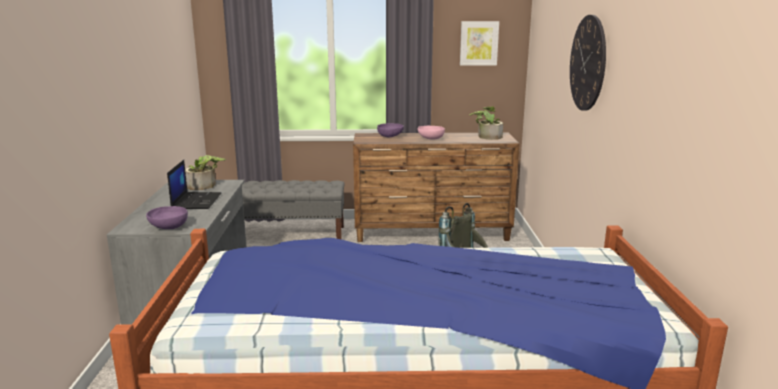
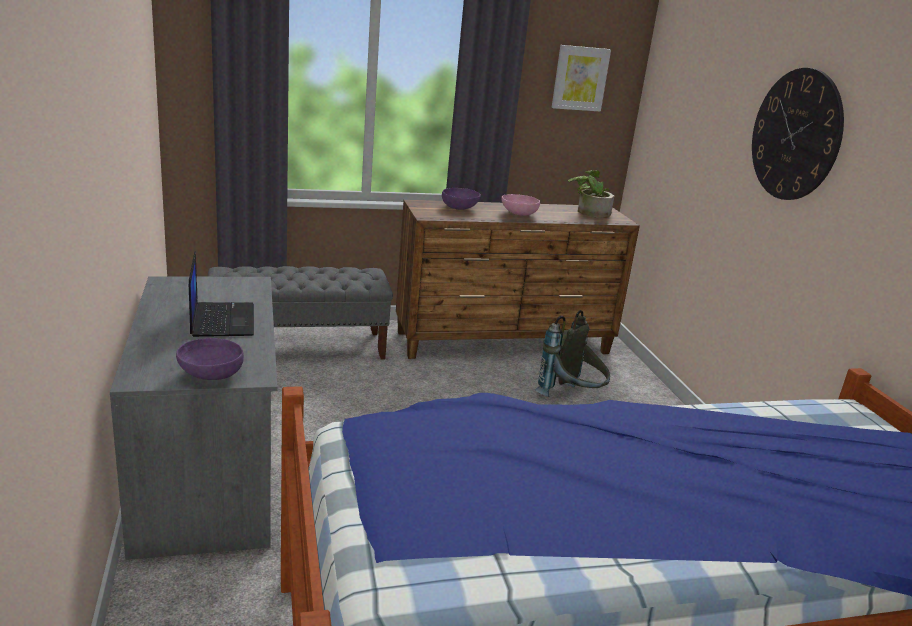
camera: 15 degrees left, 5 degrees up
(205, 185) = (216, 288): potted plant -> none

